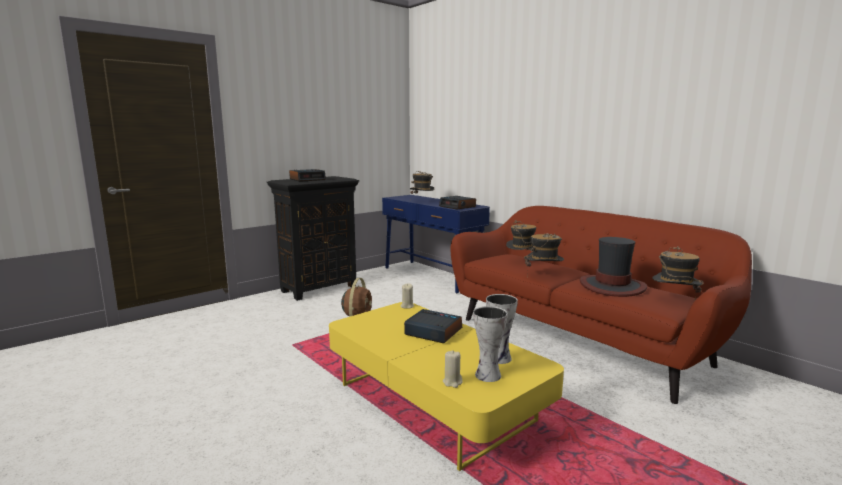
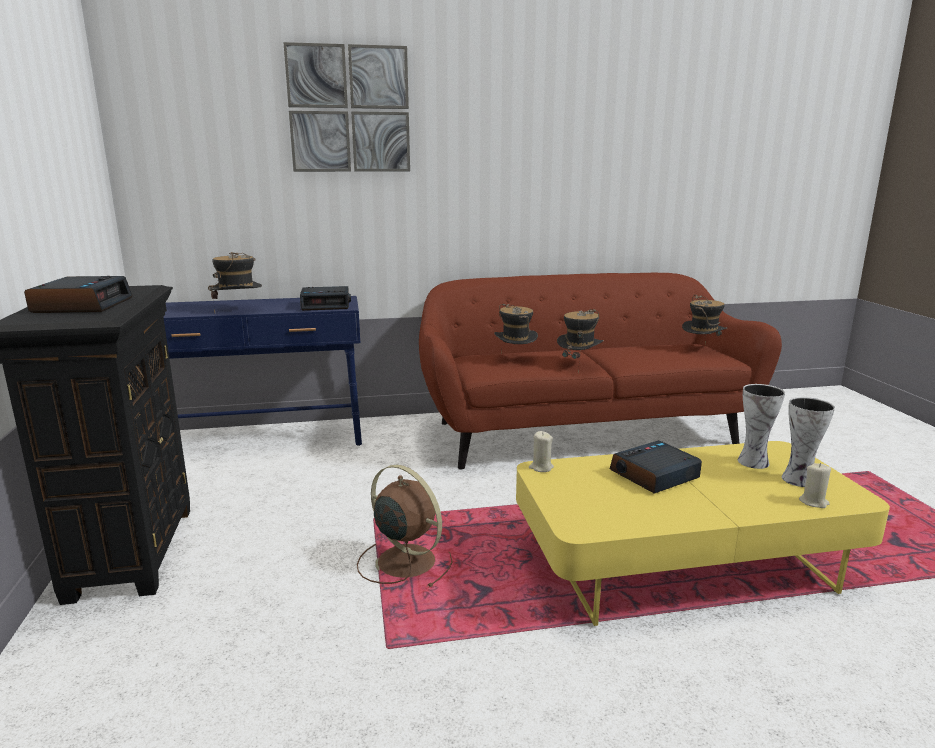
camera: 60 degrees left, 5 degrees up
(497, 94) = (349, 109): none -> picture
(612, 286) = (648, 354): hat -> none

